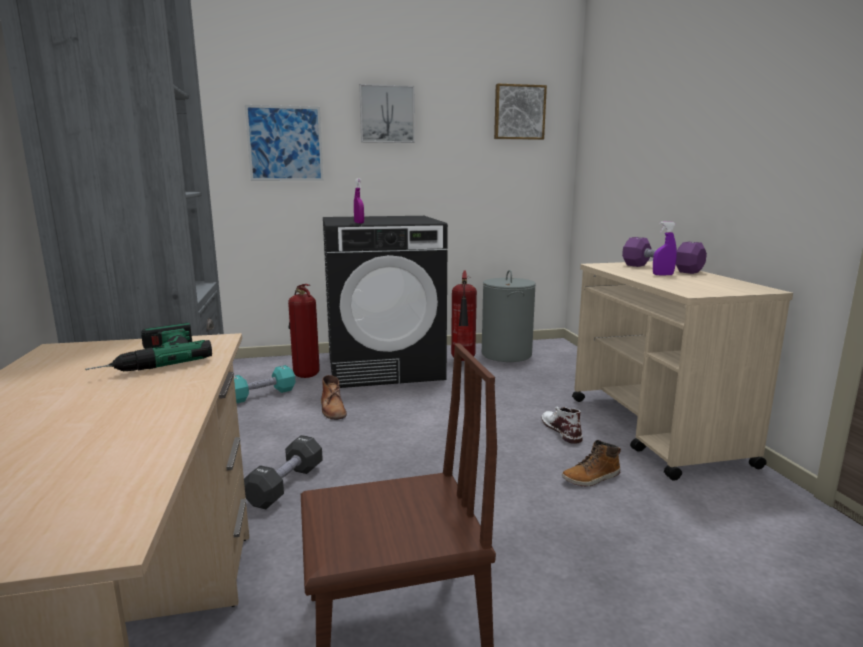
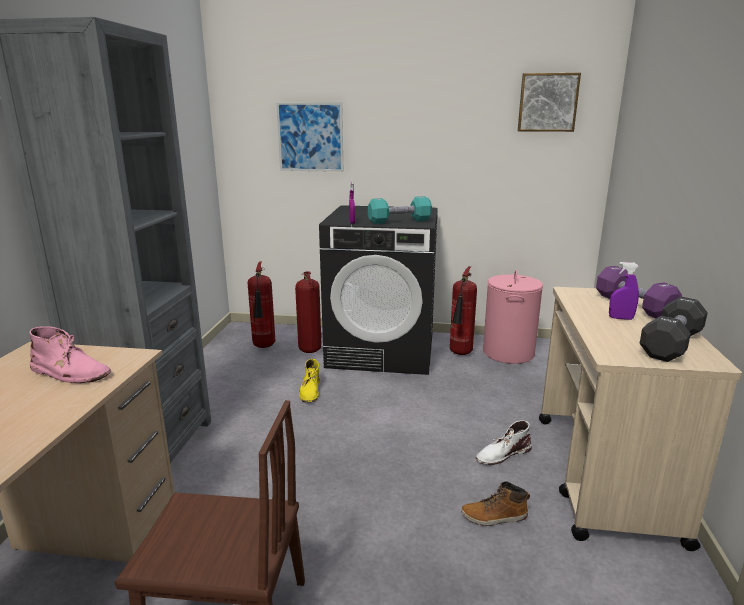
camera: 20 degrees right, 5 degrees up
(146, 359) = (70, 373): power drill -> pink boot
(250, 379) = (264, 347): none -> fire extinguisher
(261, 395) = (263, 366): turquoise dumbbell -> turquoise dumbbell (399, 221)
(285, 485) = (229, 461): black dumbbell -> black dumbbell (671, 344)
(333, 409) = (310, 391): brown boot -> yellow boot
(387, 114) = (405, 108): picture -> none
(506, 354) = (508, 352): grey laundry basket -> pink laundry basket
(561, 429) = (502, 454): white boot -> white boot turned 120 degrees counterclockwise

